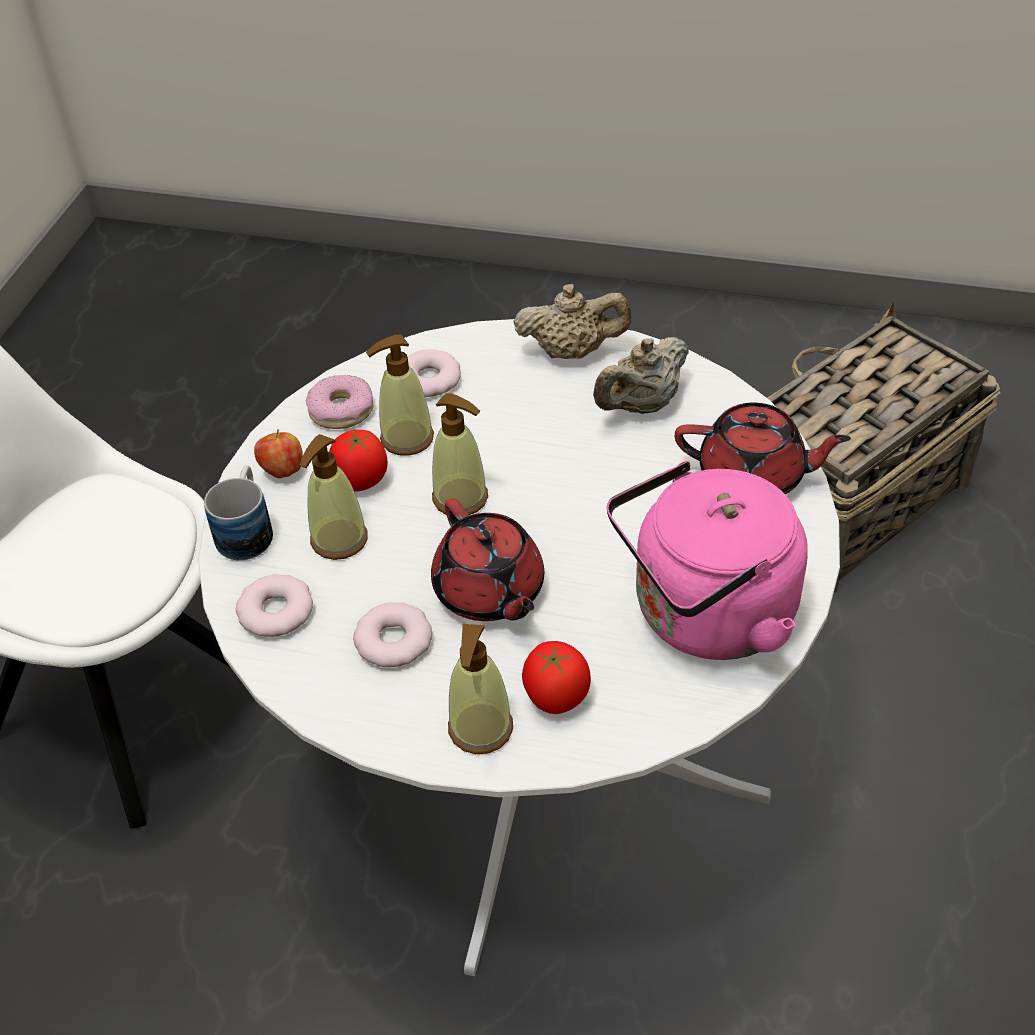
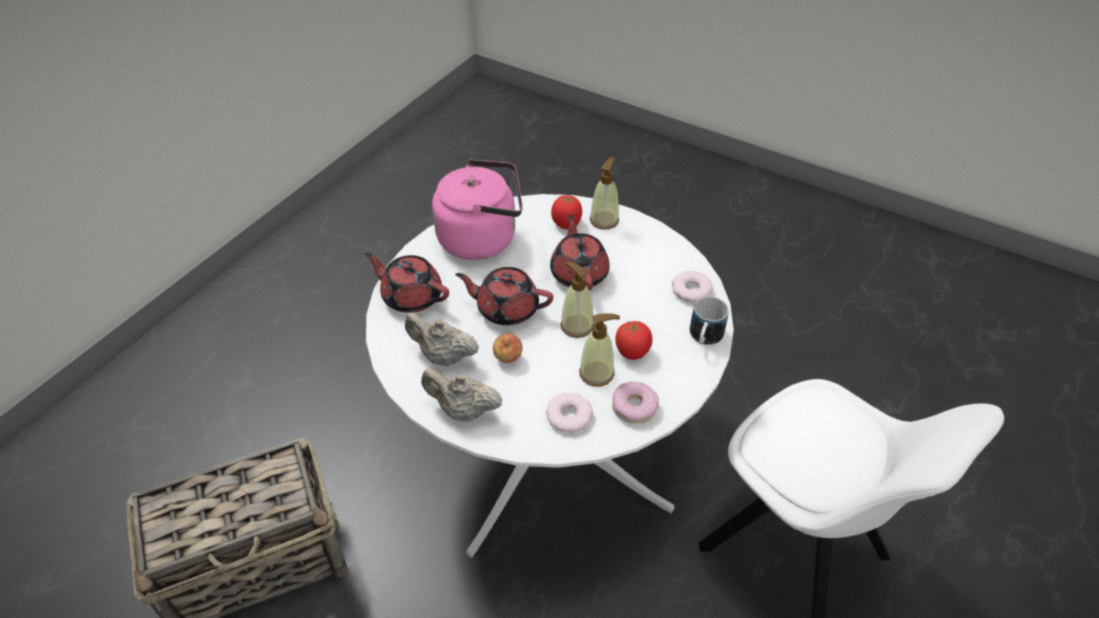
camera: 165 degrees left, 0 degrees up
(282, 471) = (679, 371): apple -> apple (508, 358)
(339, 540) = (652, 319): soap dispenser -> none
(393, 640) = (634, 263): donut -> none
(586, 496) = (506, 309): none -> red teapot
(641, 405) = (443, 356): beige teapot -> beige teapot turned 135 degrees counterclockwise

